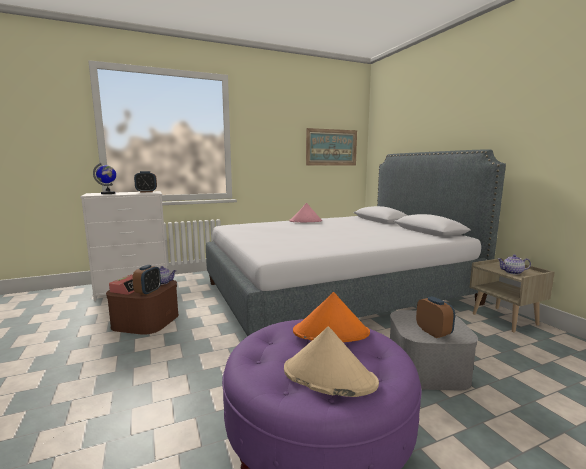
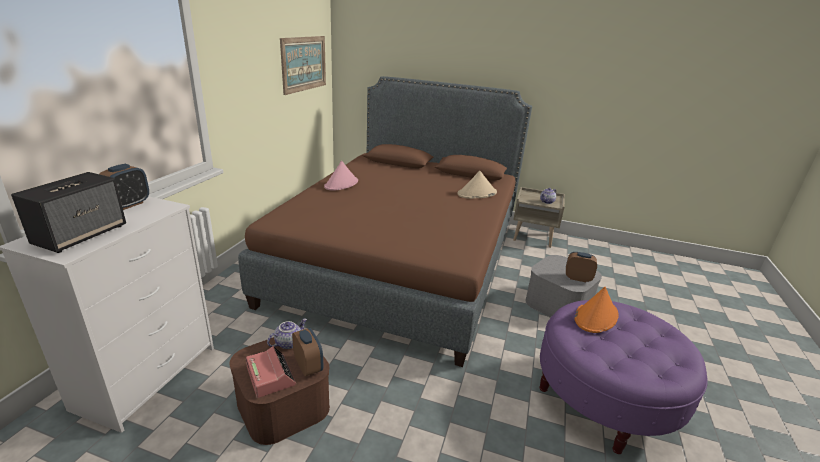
camera: 50 degrees left, 15 degrees up
(108, 193) = (81, 235): globe -> speaker
(328, 376) = (658, 350): beige hat -> beige hat (477, 193)
(337, 293) = (402, 259): grey bed -> brown bed

